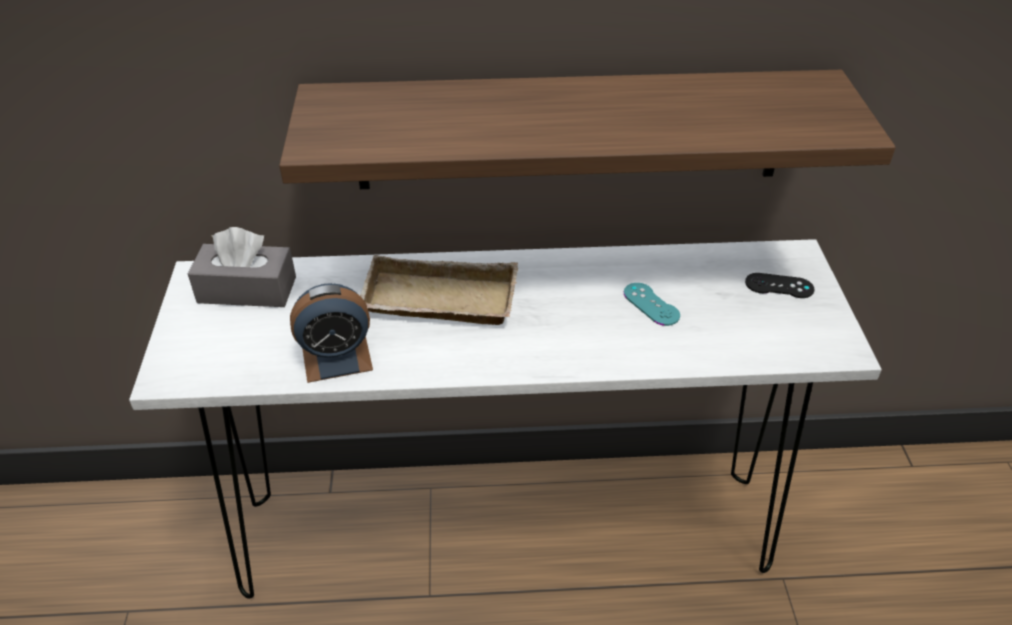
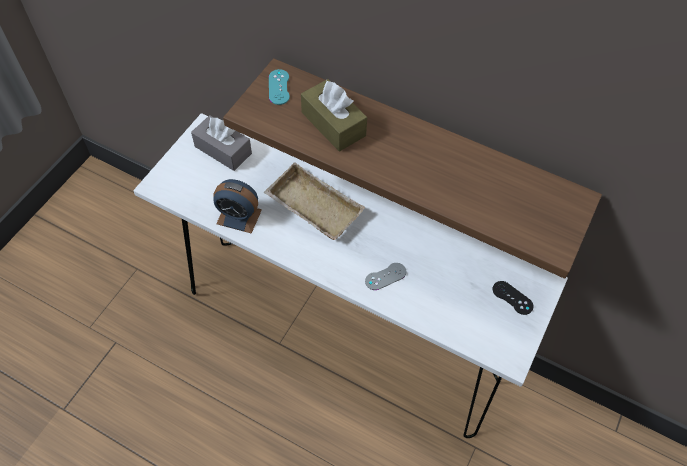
camera: 30 degrees right, 15 degrees up
(453, 117) = (333, 124): none -> brown tissue box
(607, 334) = (385, 276): none -> grey game controller
(651, 304) = (426, 270): turquoise game controller -> turquoise game controller (279, 87)

